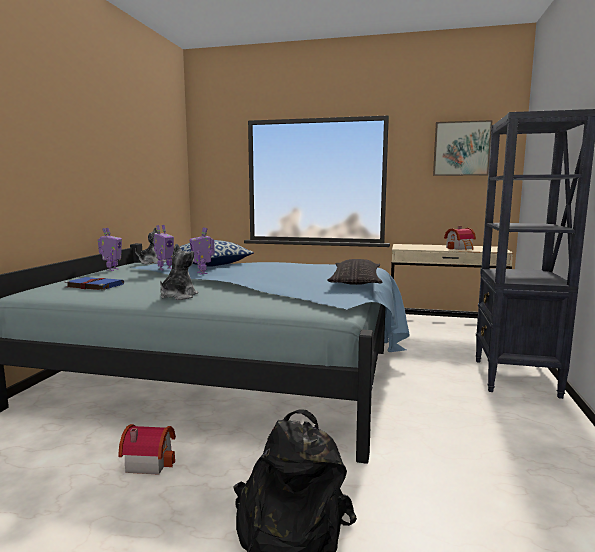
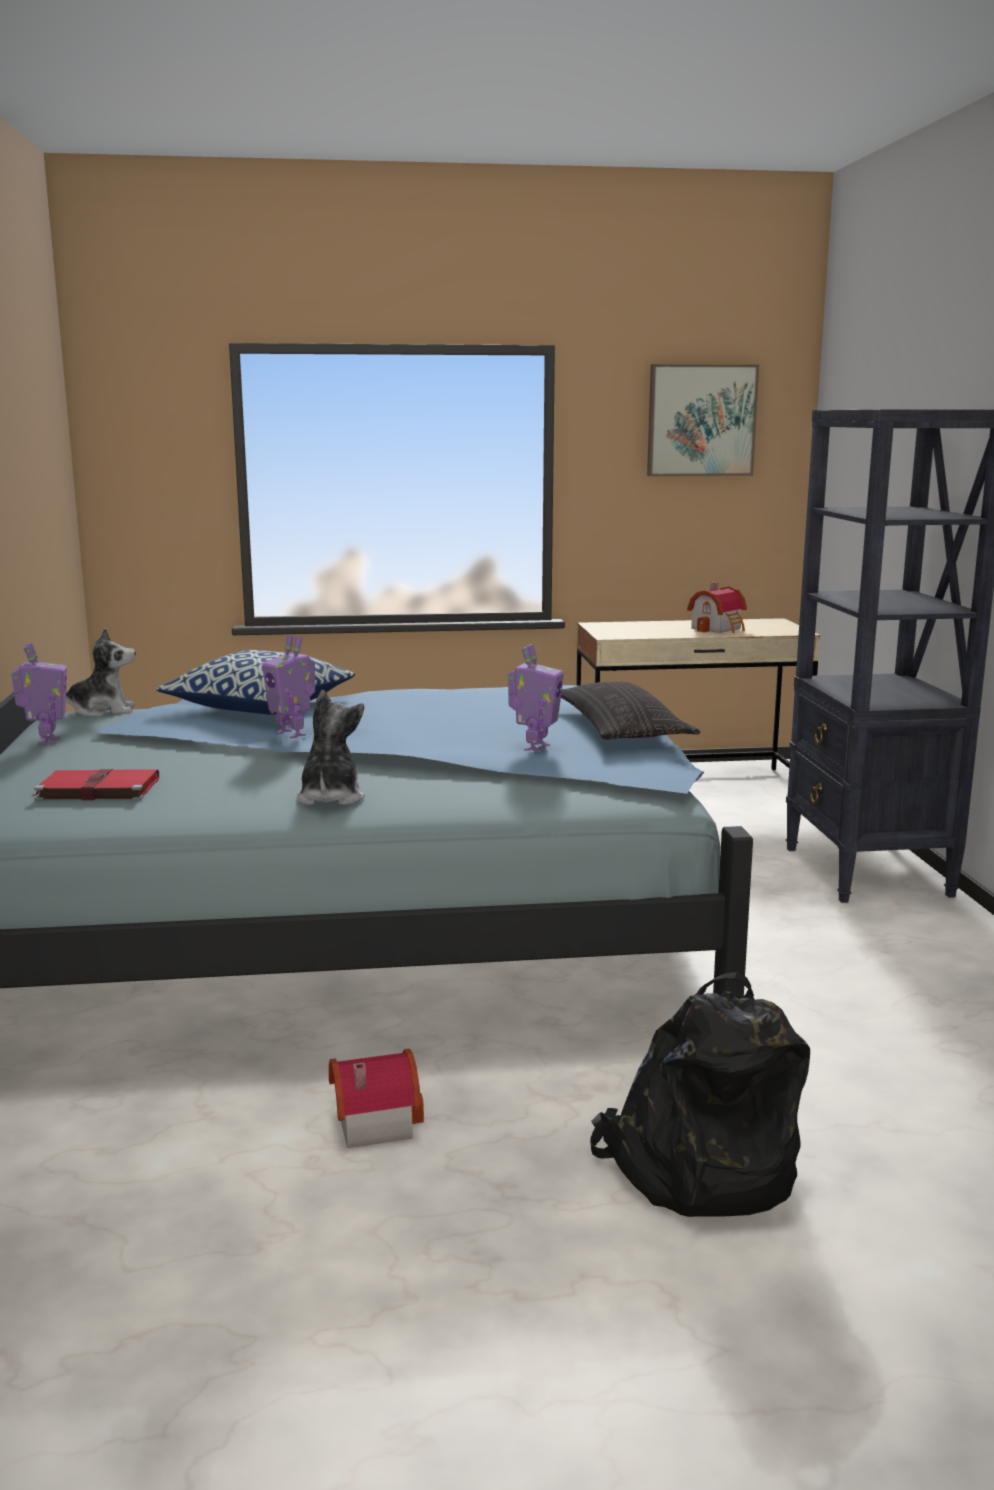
camera: 20 degrees left, 5 degrees up
(93, 285) = (96, 789): blue book -> red book
(164, 269) = (191, 730): toy robot -> toy robot (534, 747)

